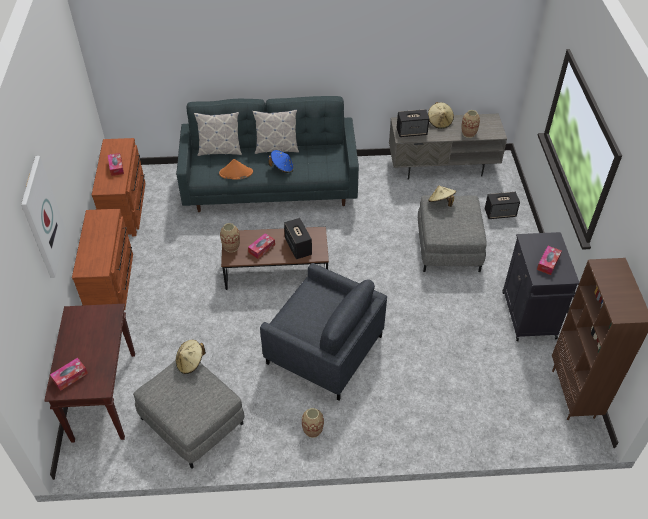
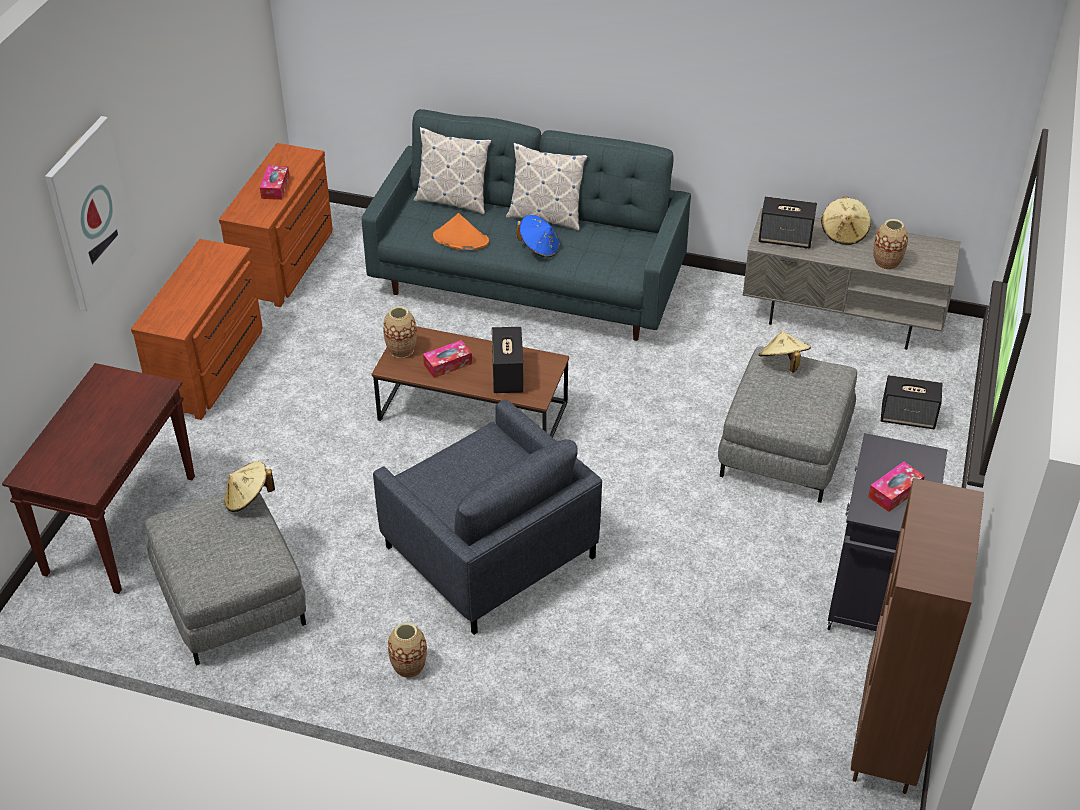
camera: 20 degrees right, 5 degrees down
(70, 377) = (53, 461): tissue box -> none

